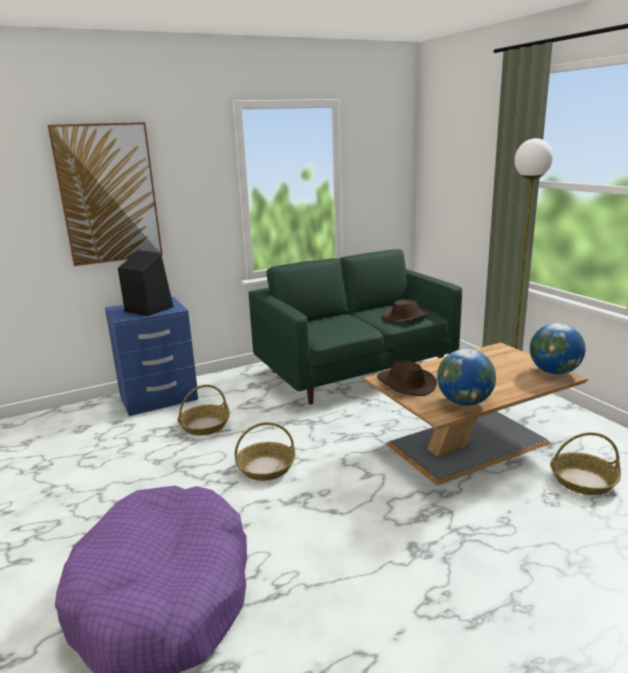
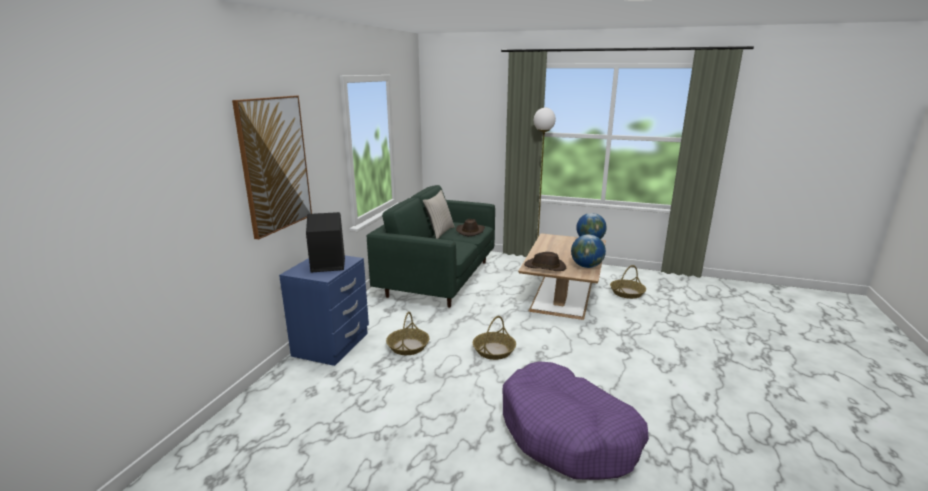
camera: 45 degrees left, 0 degrees up
(367, 311) = (439, 232): none -> beige pillow

